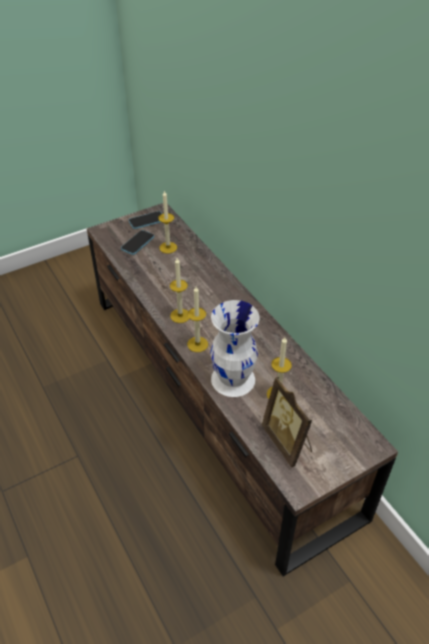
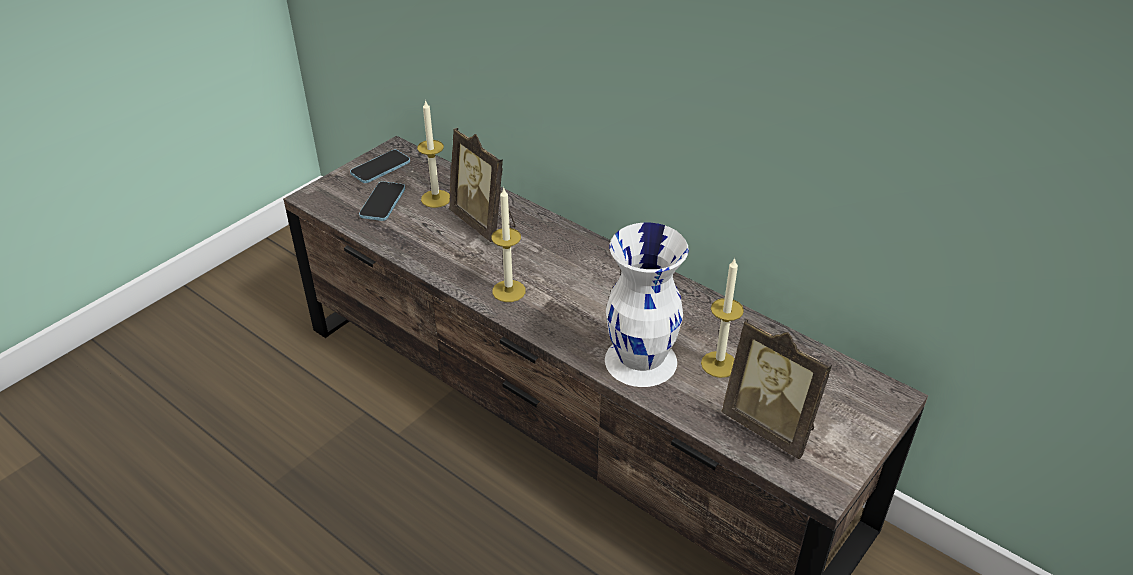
camera: 20 degrees left, 5 degrees down
(188, 269) = (484, 222): none -> picture frame
(197, 344) = (558, 325): candle -> none

